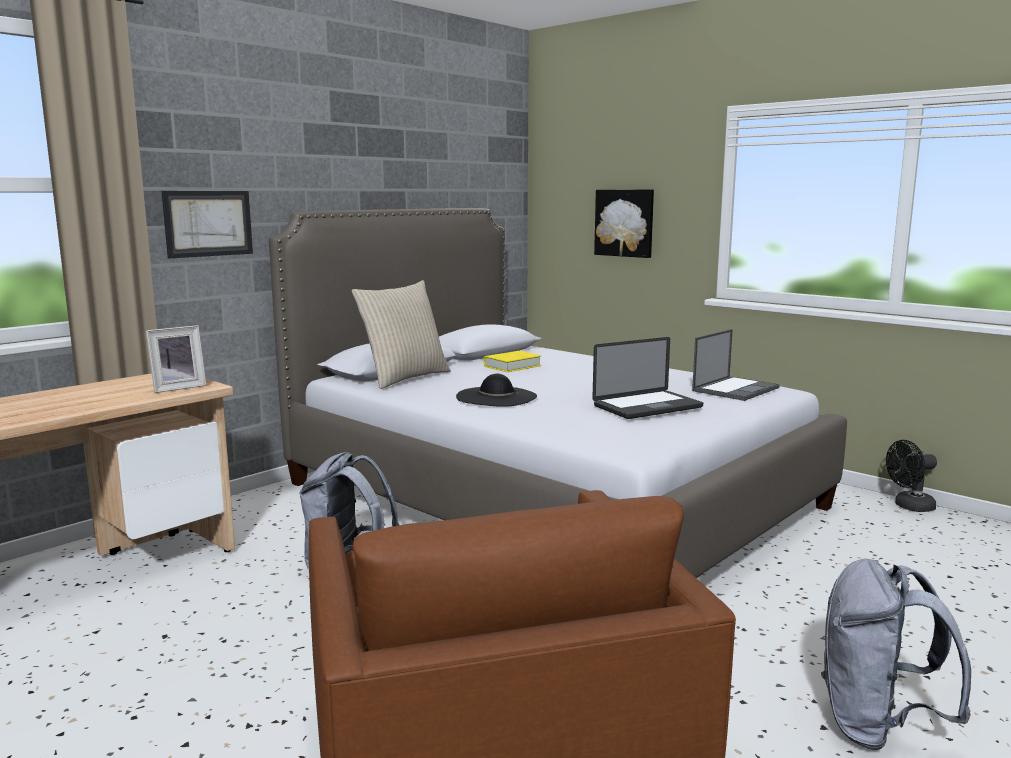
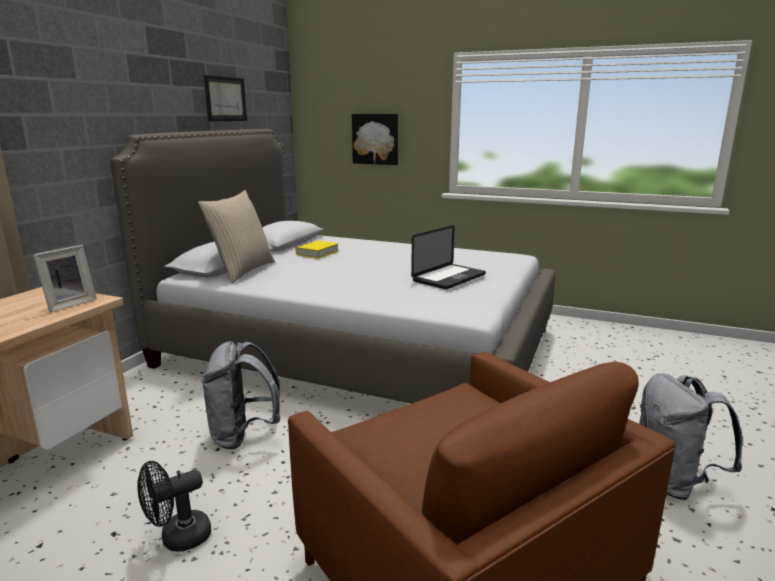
camera: 20 degrees left, 5 degrees up
(208, 223) = (53, 147): picture -> picture (225, 99)
(496, 397) = (332, 280): black hat -> none
(735, 389) = (489, 258): laptop -> none
(909, 507) = (587, 323): black fan -> black fan (178, 538)

